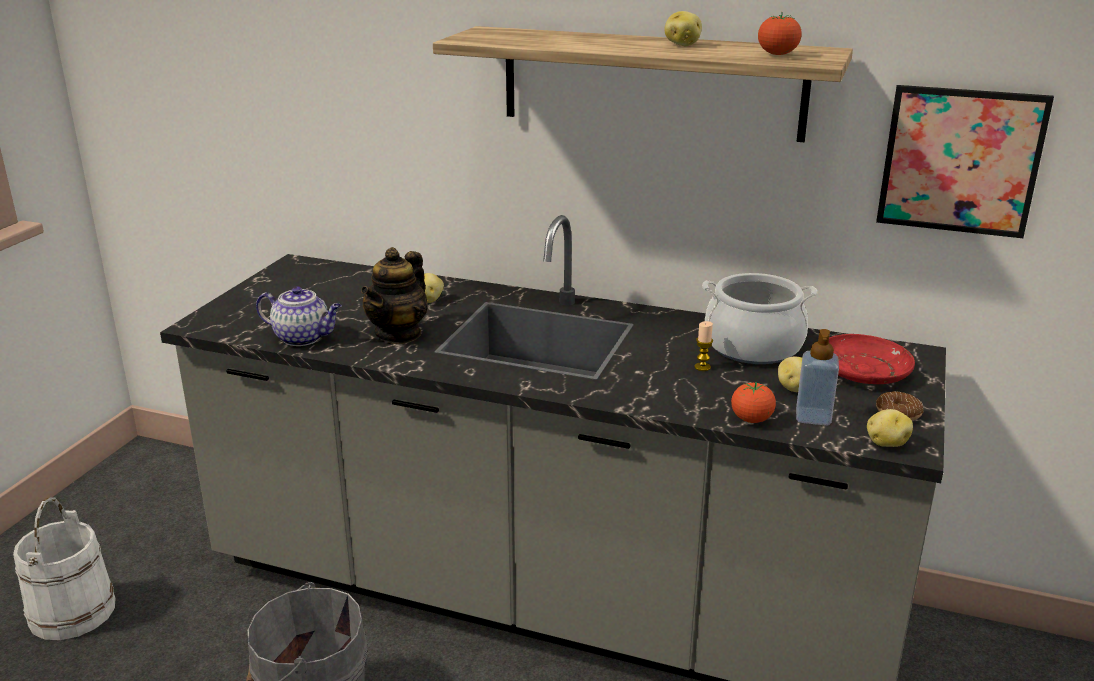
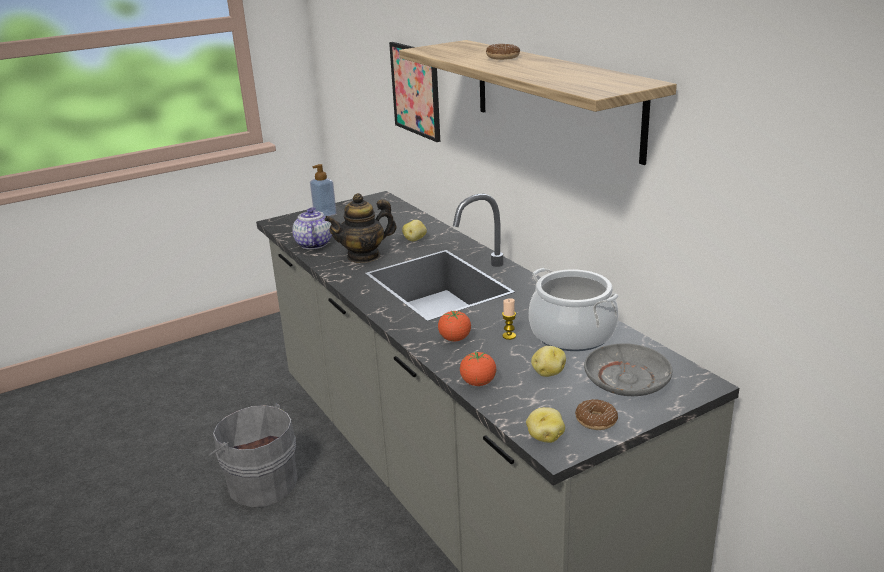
camera: 40 degrees right, 0 degrees up
(73, 612) = (215, 380): white bucket -> none
(303, 338) = (313, 244): teapot -> teapot turned 150 degrees counterclockwise
(599, 40) = (503, 57): none -> donut
(682, 45) = (547, 67): potato -> none
(777, 55) = (587, 82): tomato -> tomato (455, 339)
(813, 417) = (525, 398): soap dispenser -> soap dispenser (325, 214)
(863, 371) = (627, 380): red plate -> grey plate
(960, 161) = (756, 206): picture -> picture (416, 90)

